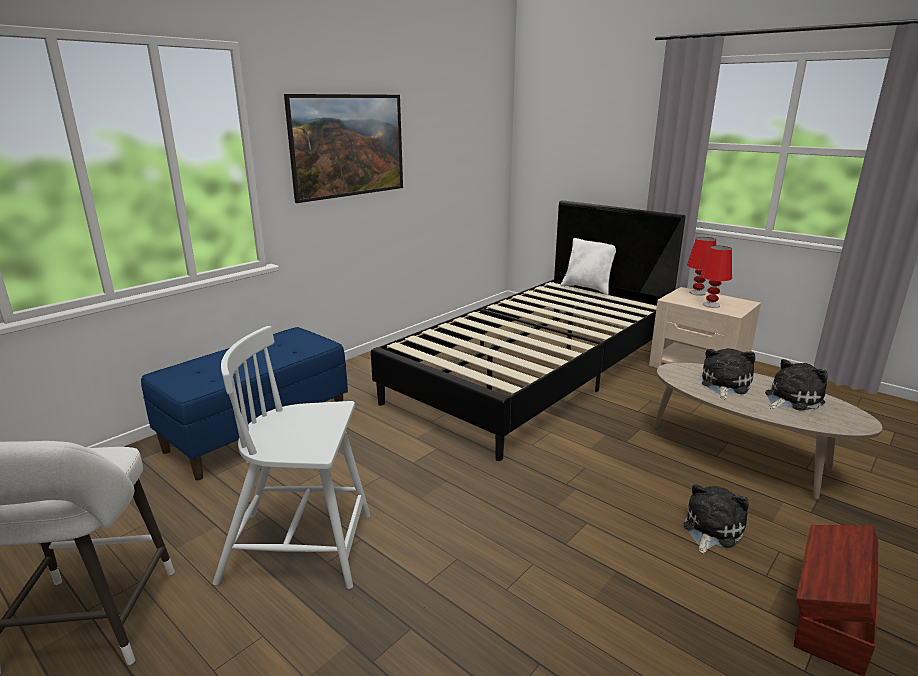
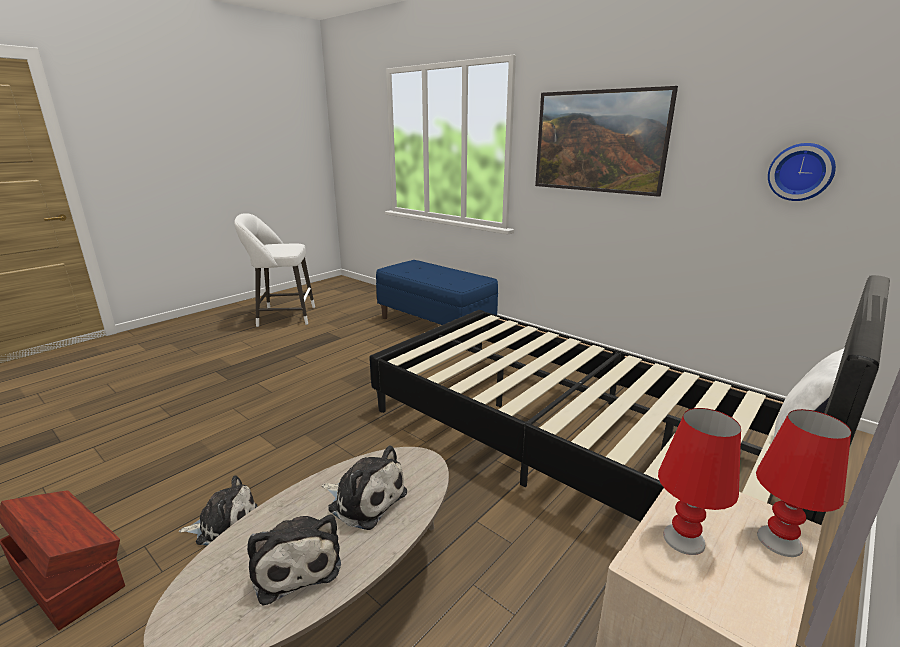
camera: 90 degrees right, 0 degrees up
(301, 548) = (309, 348): white chair -> none
(463, 155) = (801, 172): none -> wall clock
(711, 529) = (224, 524): plush toy -> plush toy turned 45 degrees counterclockwise

